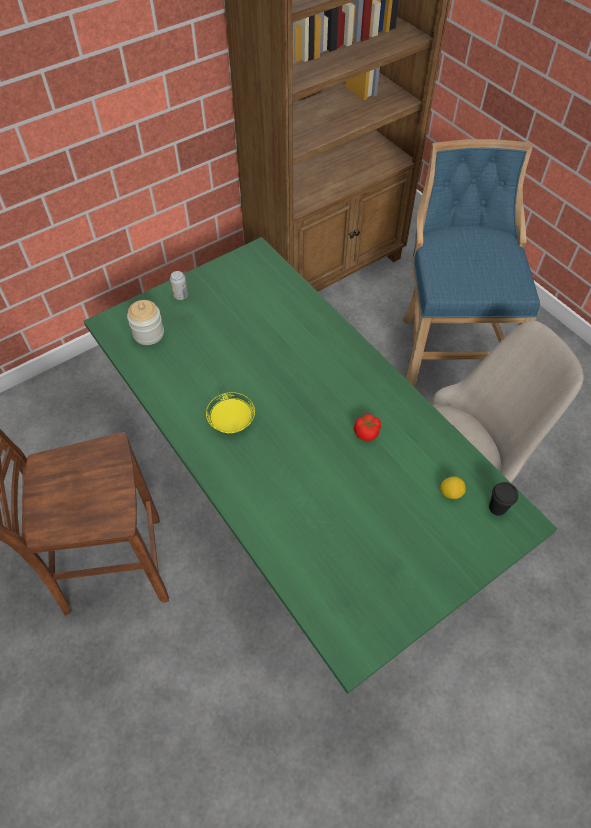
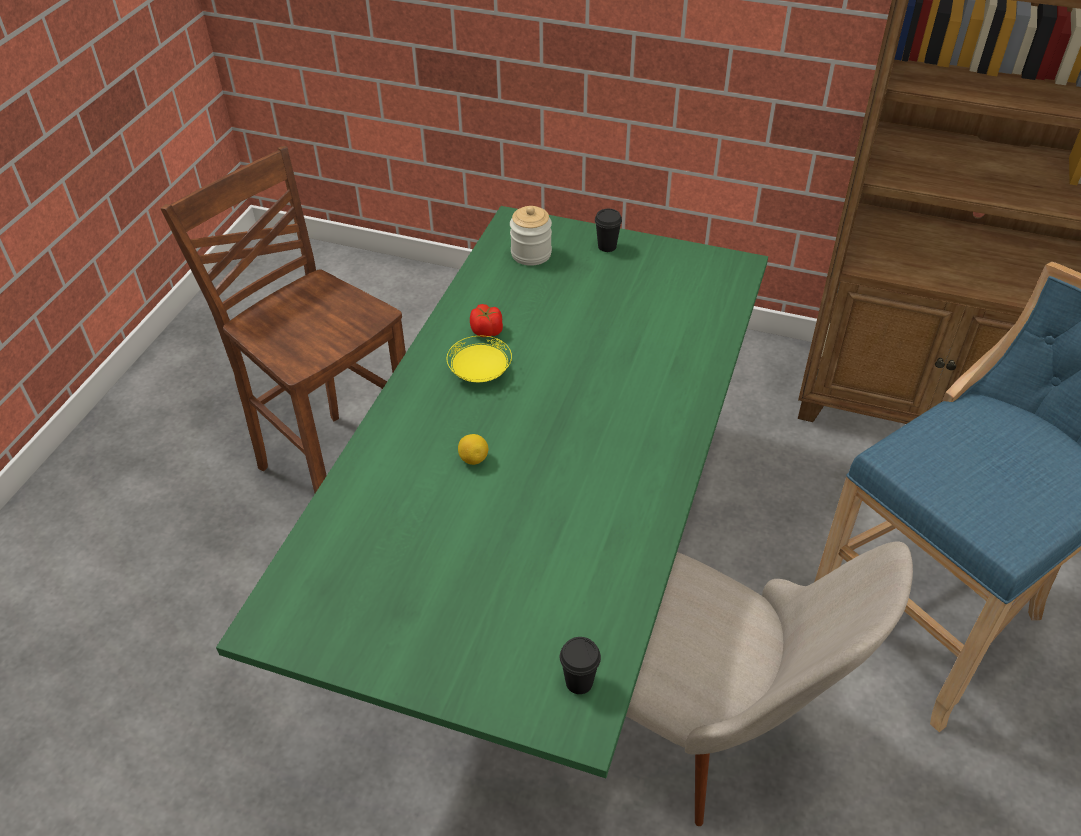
camera: 55 degrees right, 10 degrees down
(181, 295) = (607, 246): can -> black cup
(366, 433) = (573, 493): tomato -> tomato (487, 331)
(450, 493) = (558, 619): lemon -> lemon (473, 459)

